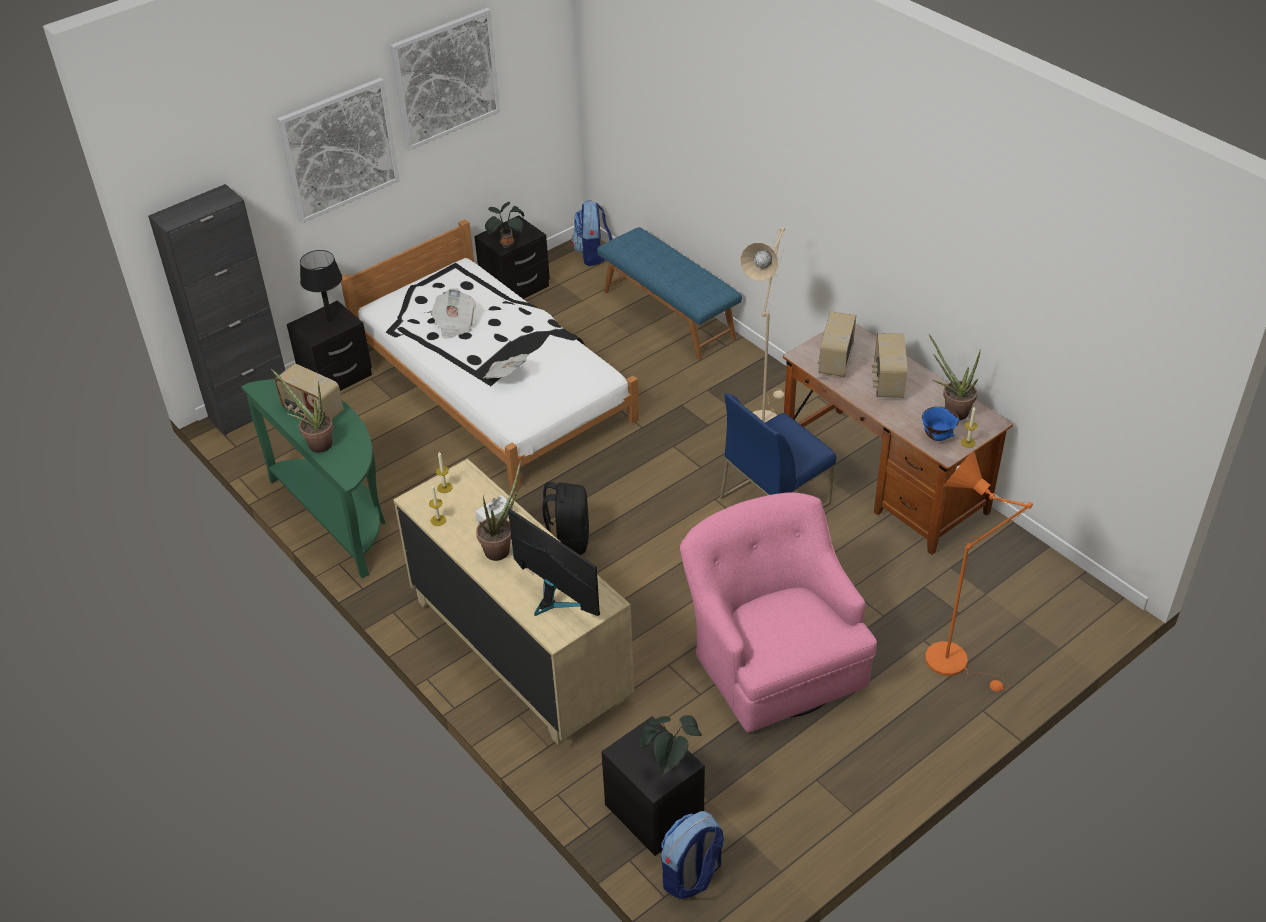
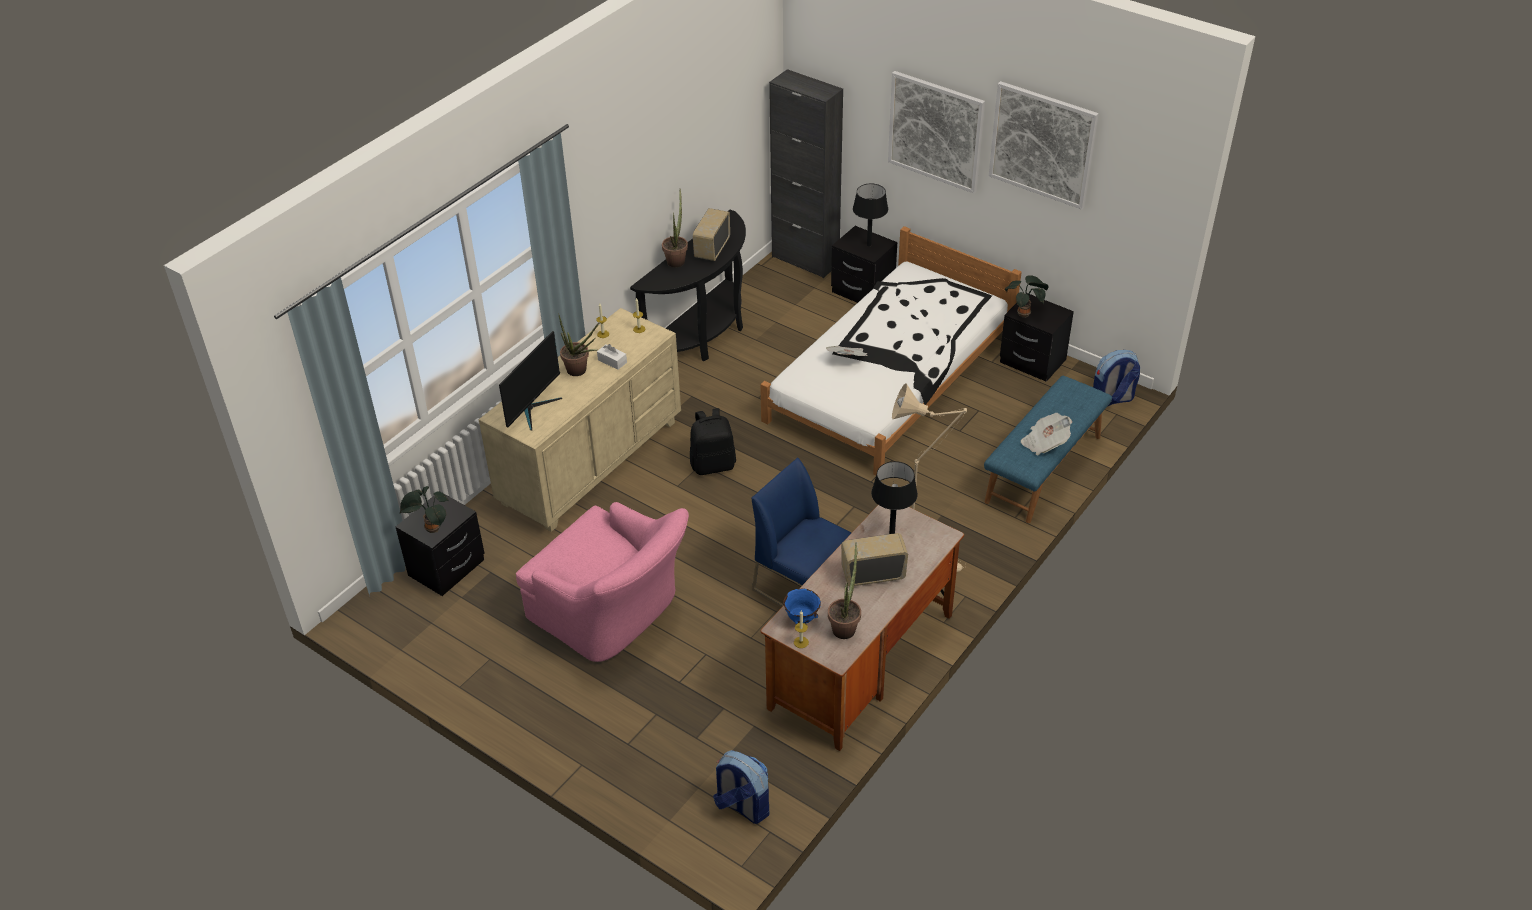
camera: 75 degrees right, 0 degrees up
(337, 516) = (703, 335): green console table -> black console table
(454, 324) = (903, 314): newspaper -> newspaper (1044, 443)
(691, 876) = (392, 599): backpack -> backpack (742, 806)
(773, 658) = (613, 613): pink armchair -> pink armchair turned 75 degrees clockwise
(835, 360) = (892, 533): radio -> black table lamp
(954, 662) = (634, 739): orange floor lamp -> none

